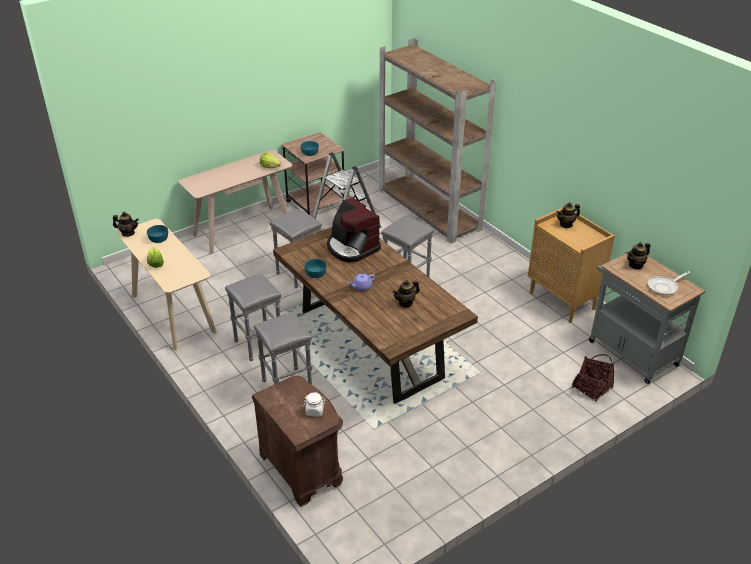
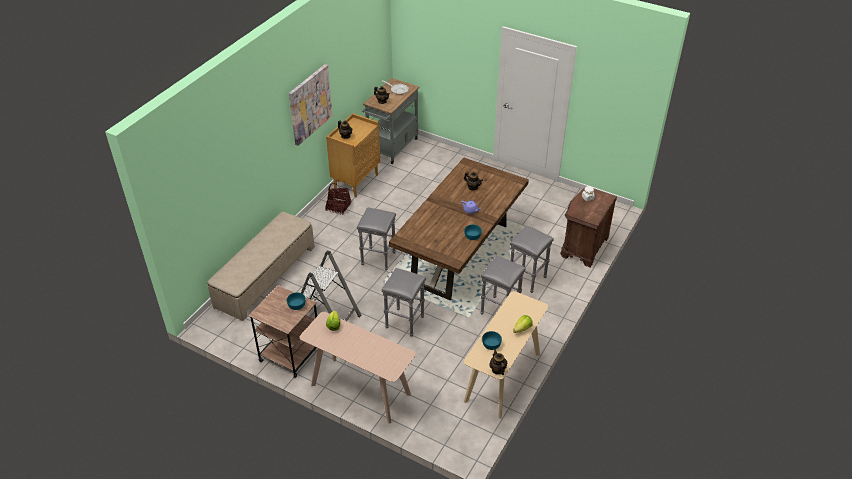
camera: 115 degrees left, 5 degrees up
(352, 247) = (429, 229): coffee machine -> none
(429, 209) = (265, 275): brown bookcase -> beige bench
(558, 138) = (310, 104): none -> picture
(592, 388) = (434, 157): basket -> basket (338, 207)

